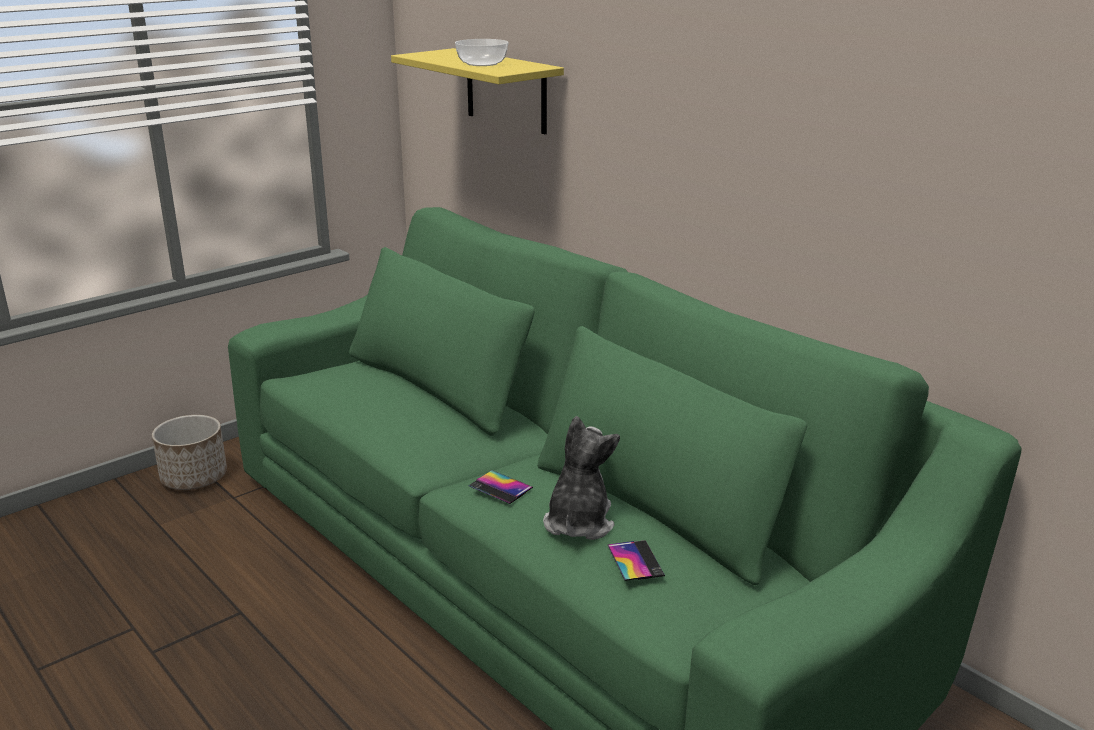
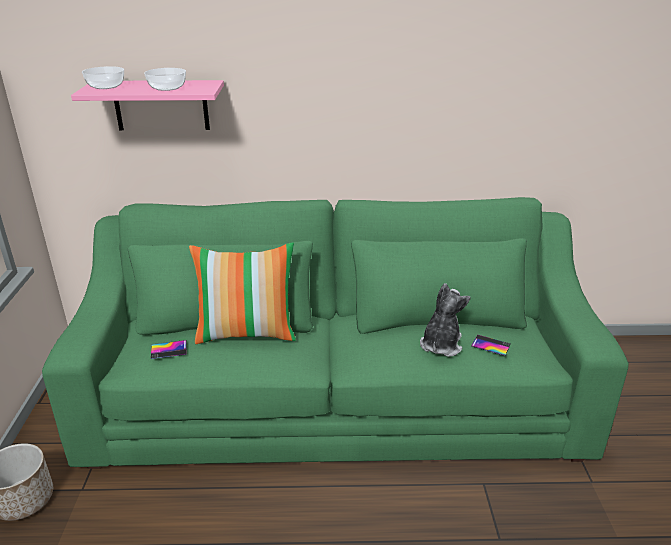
camera: 50 degrees left, 5 degrees up
(422, 399) = (247, 333): none -> pillow
(440, 54) = (105, 86): none -> bowl
(500, 487) = (378, 352): phone -> phone (169, 349)
(506, 91) = (161, 105): yellow shelf -> pink shelf
(578, 522) = (440, 344): plush toy -> plush toy turned 60 degrees clockwise

